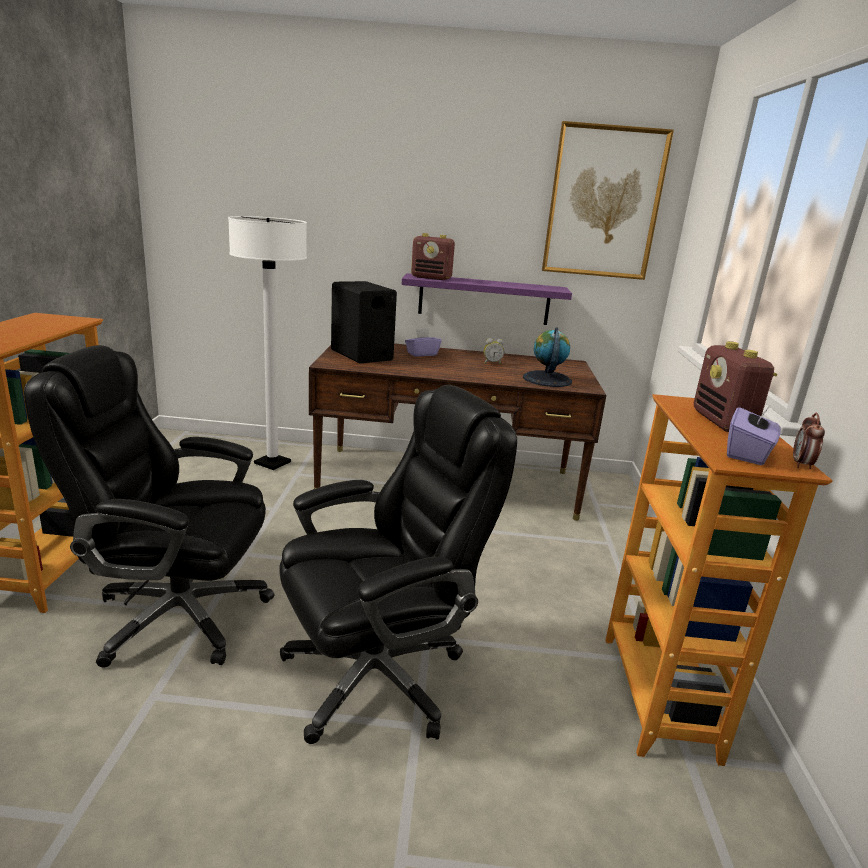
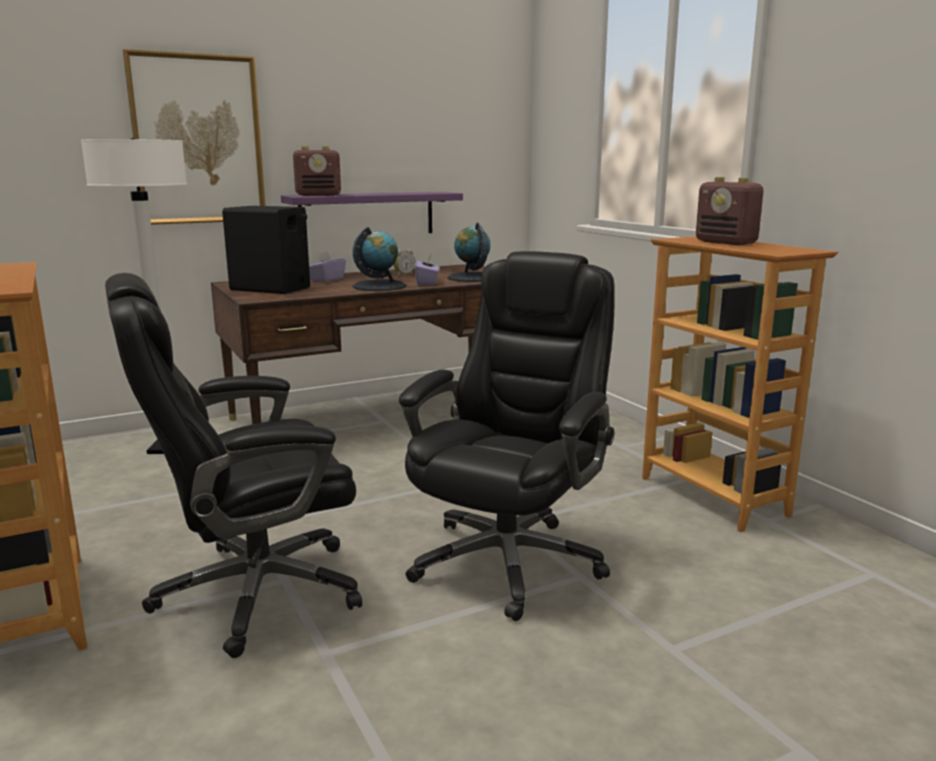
camera: 30 degrees left, 5 degrees down
(447, 371) = (379, 286): none -> globe
(604, 203) = (465, 104): picture -> picture (198, 140)
(748, 454) = (775, 250): purple tissue box -> purple tissue box (427, 283)
(801, 465) = (810, 249): alarm clock -> none

